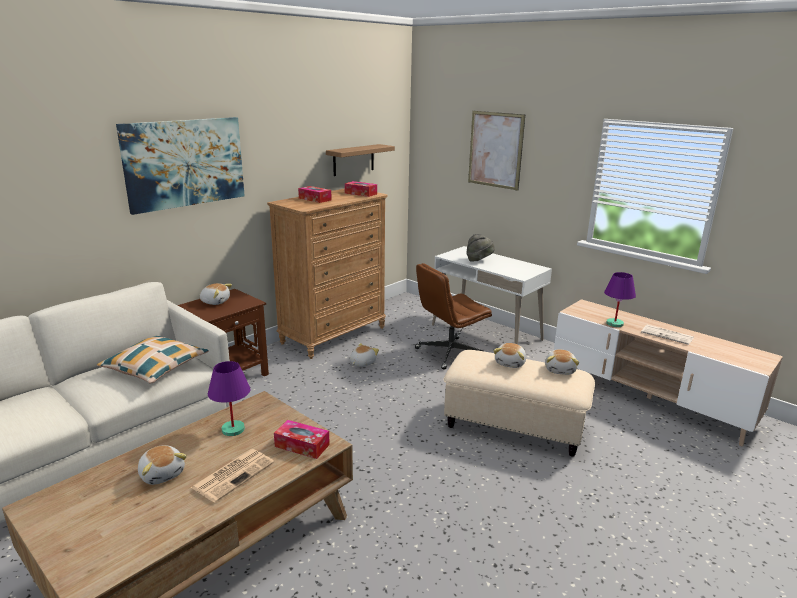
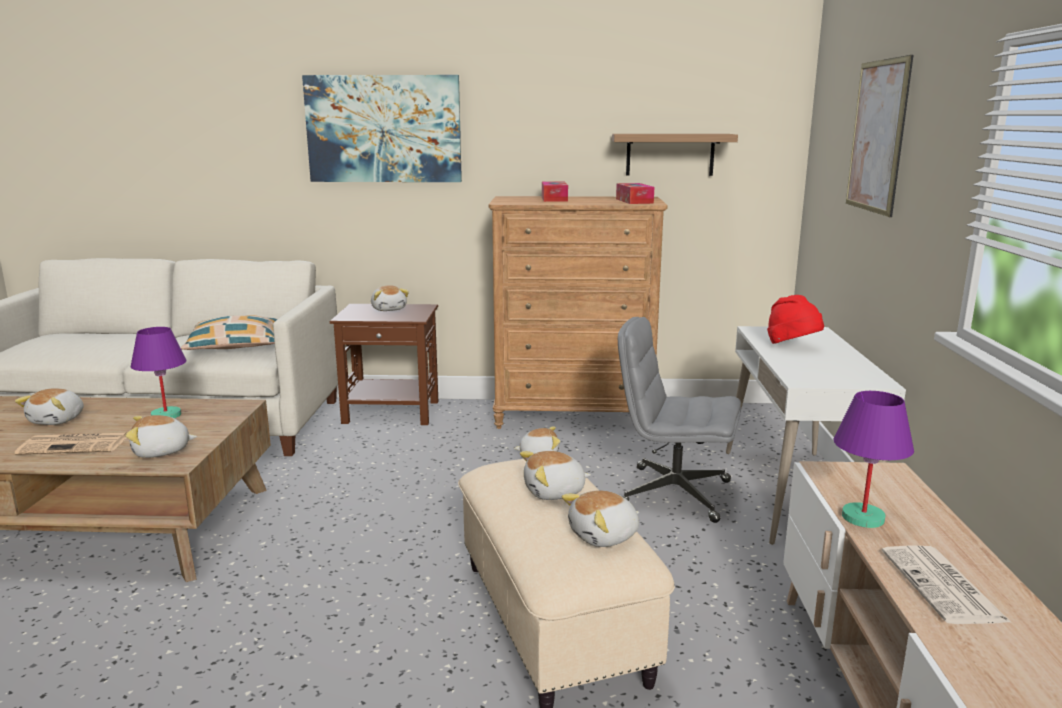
camera: 50 degrees right, 5 degrees down
(302, 445) = (161, 452): tissue box -> plush toy
(449, 353) = (673, 494): brown office chair -> grey office chair
(479, 260) = (793, 346): grey hat -> red hat

